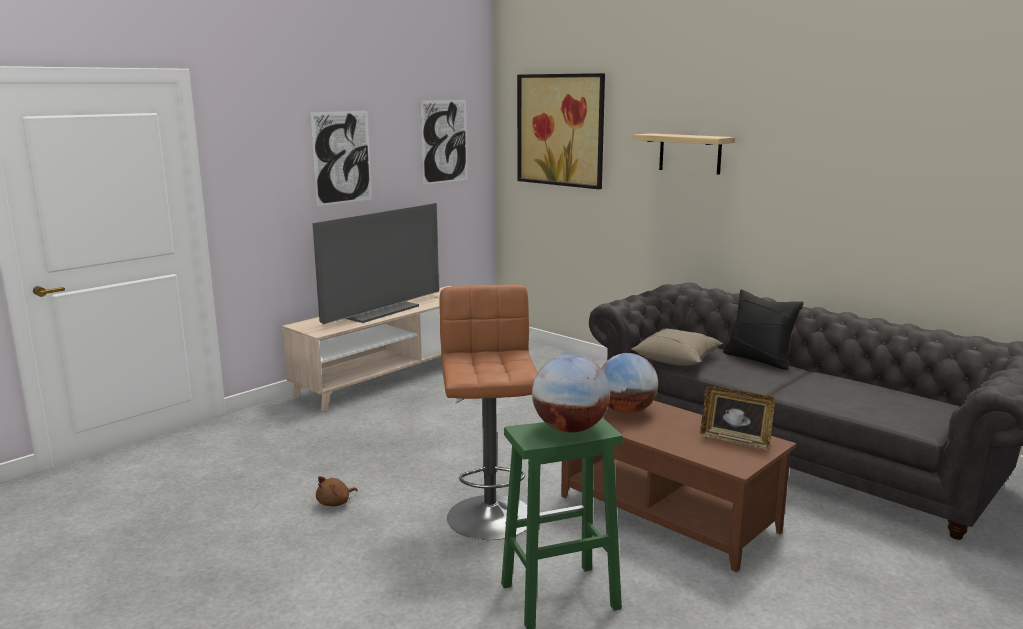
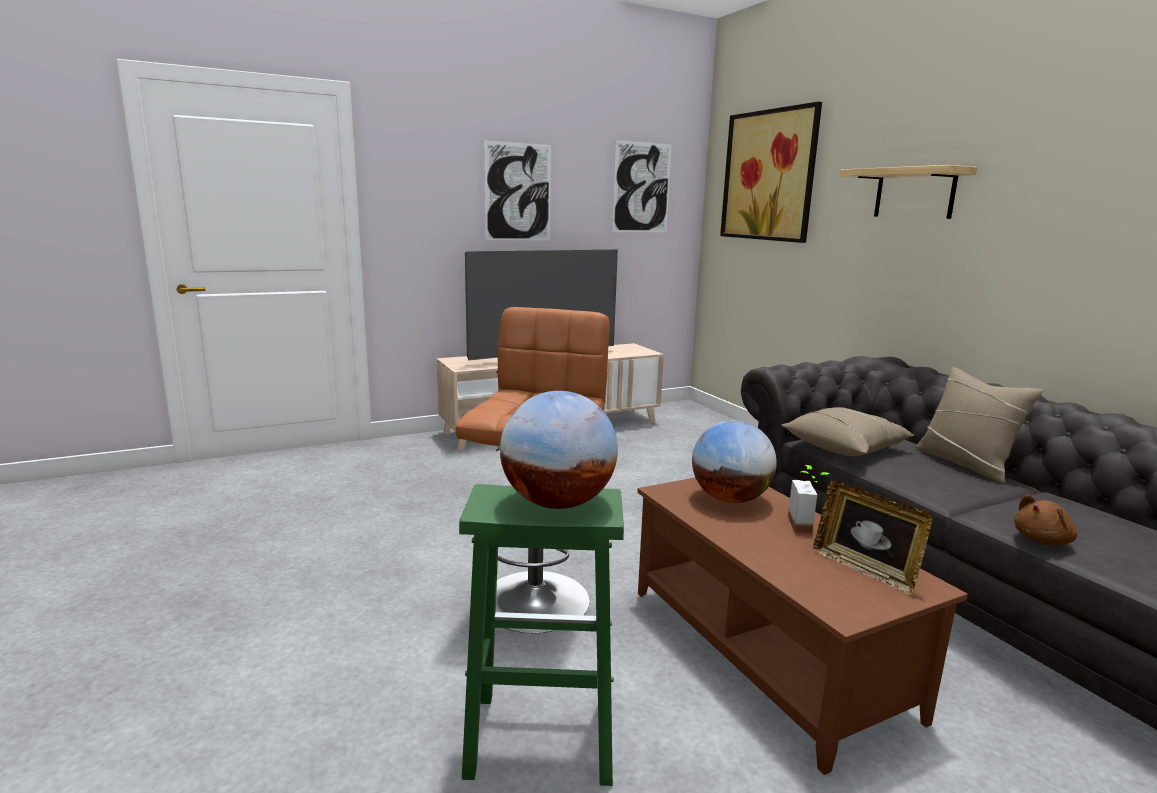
camera: 20 degrees right, 0 degrees up
(335, 503) = (387, 546): brown plush toy -> brown plush toy (1043, 540)
(686, 419) = (807, 525): none -> potted plant
(759, 359) = (965, 463): black pillow -> beige pillow

